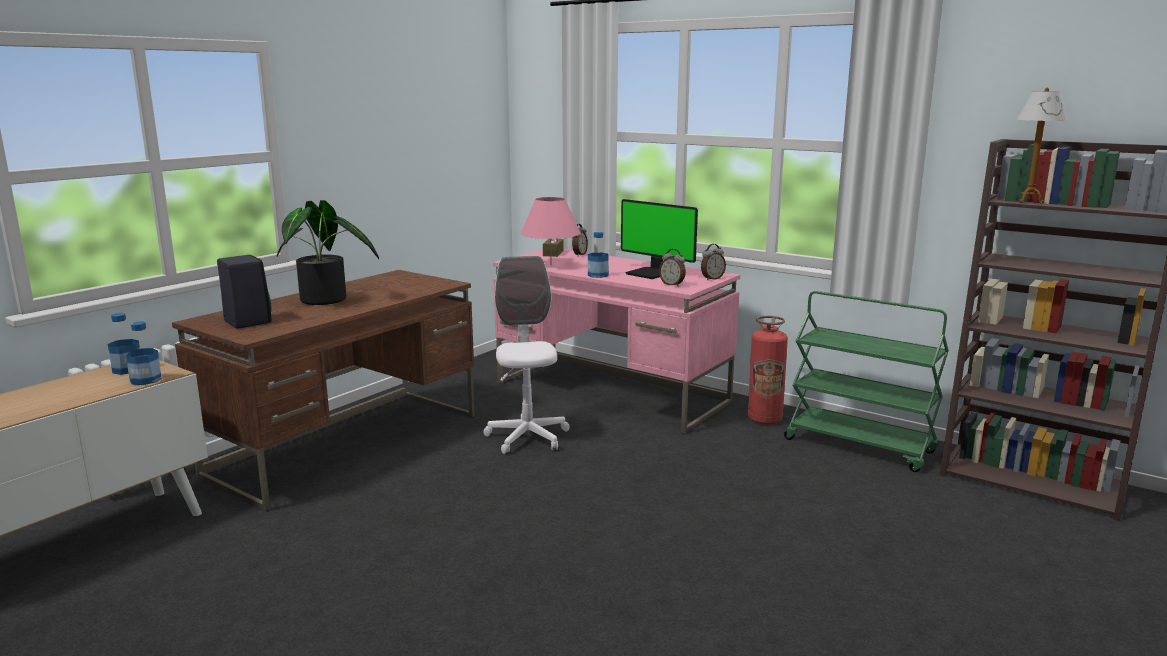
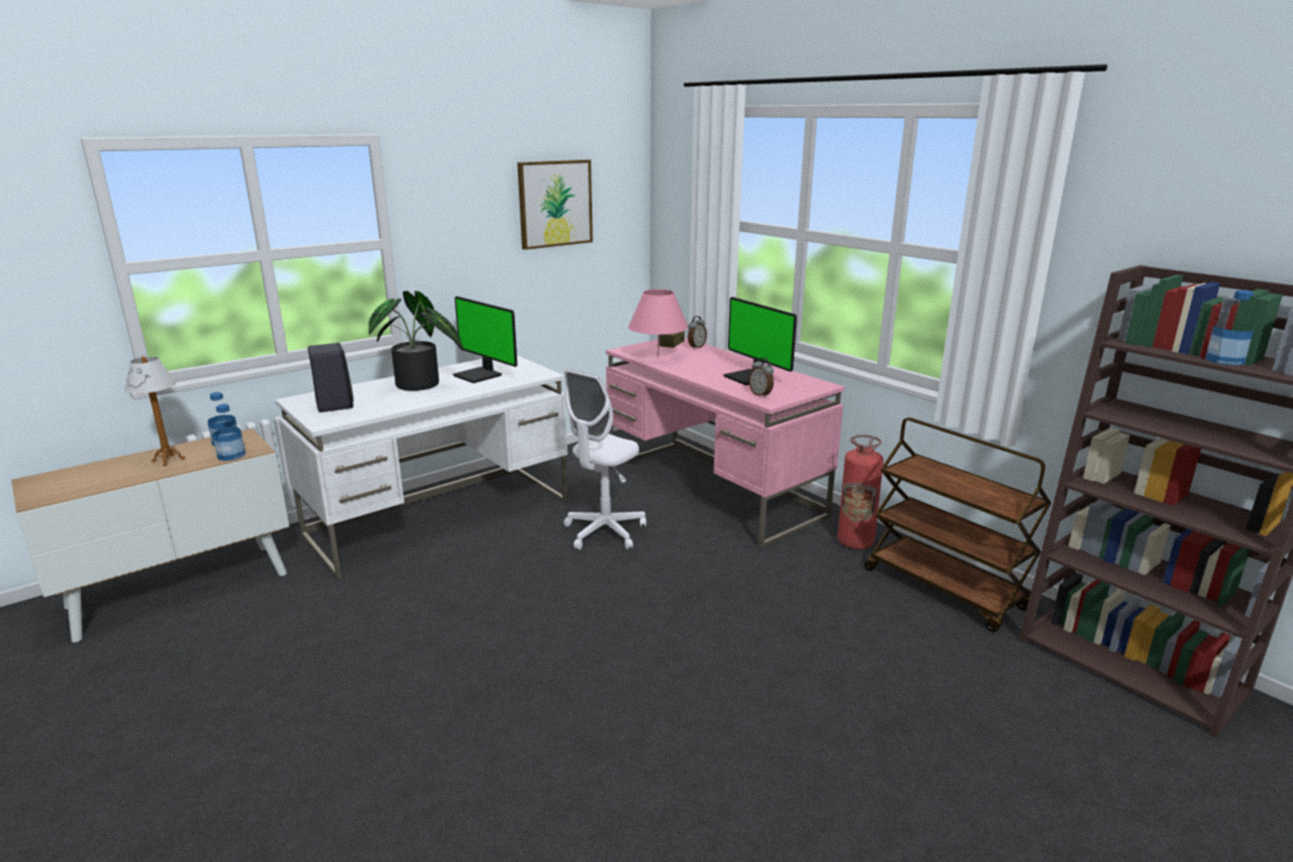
camera: 15 degrees right, 5 degrees up
(348, 444) = (441, 518): brown desk -> white desk
(383, 288) = (480, 375): none -> monitor
(428, 119) = (555, 203): none -> picture
(527, 437) = (604, 532): white office chair -> white office chair turned 150 degrees counterclockwise
(598, 275) = (694, 375): bottle -> bottle (1224, 360)
(712, 279) = (809, 390): alarm clock -> none
(860, 446) = (945, 589): green cart -> brown cart
(1029, 201) = (1154, 346): table lamp -> table lamp (168, 460)

